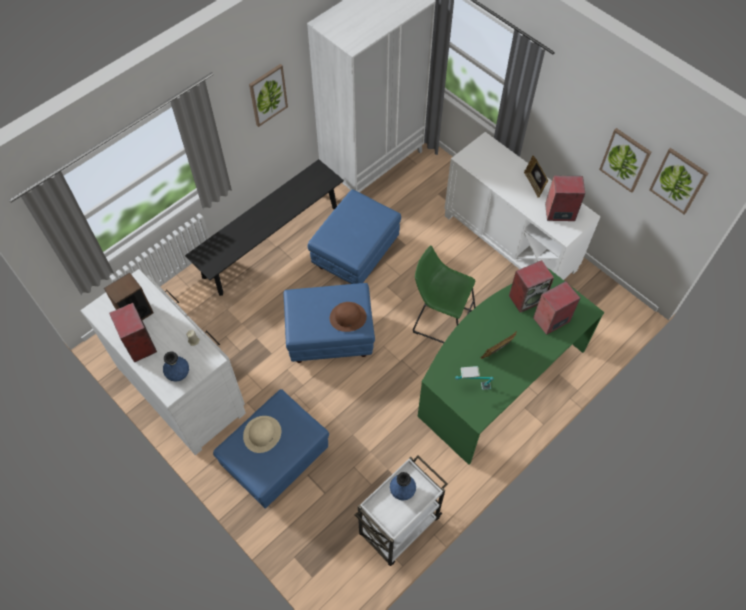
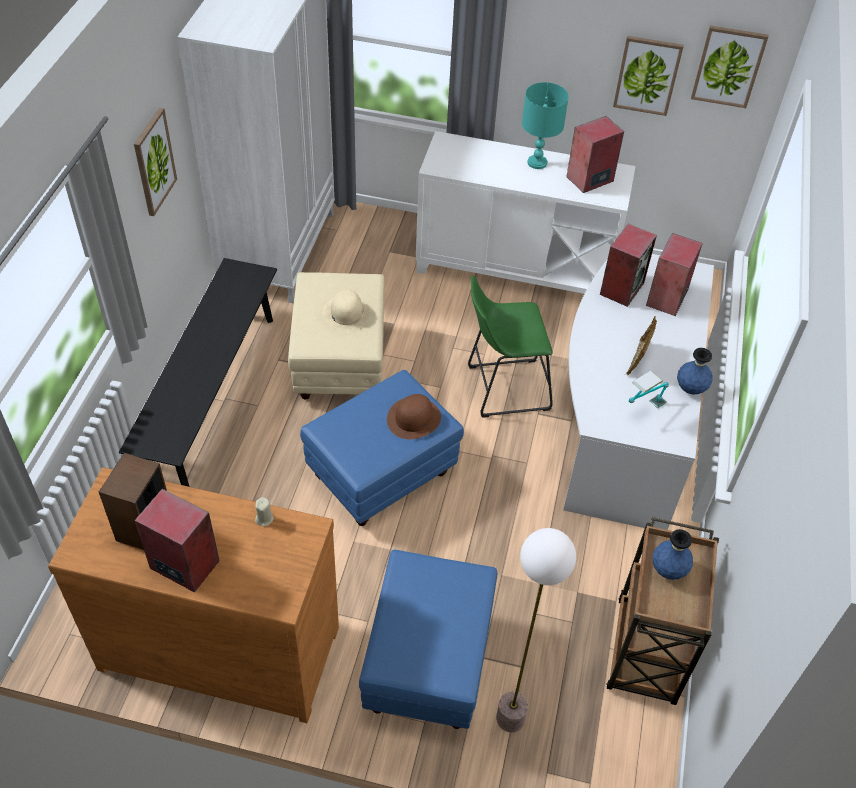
camera: 35 degrees left, 10 degrees down
(178, 374) = (276, 573): blue vase -> blue vase (690, 389)
(182, 388) = (221, 644): white dresser -> brown dresser
(262, 434) = (414, 617): beige hat -> beige hat (346, 313)
(297, 516) = (510, 718): none -> floor lamp
(355, 255) = (339, 363): blue ottoman -> beige ottoman
(398, 527) = (645, 653): white cart -> brown cart
(498, 379) = (621, 420): green desk -> white desk
(534, 184) = (537, 163): picture frame -> turquoise table lamp

